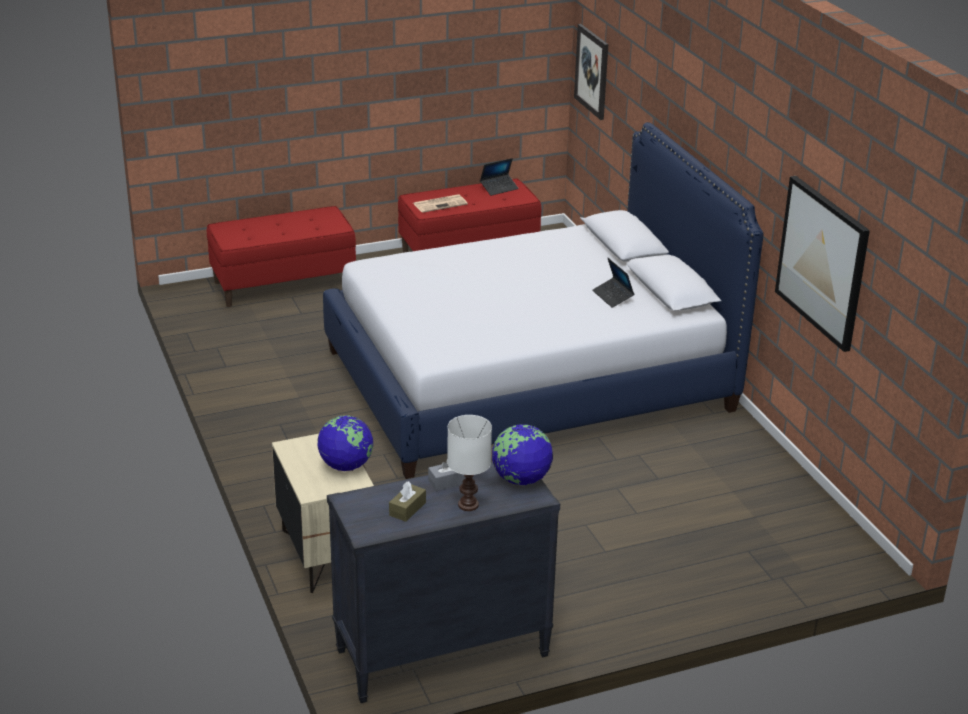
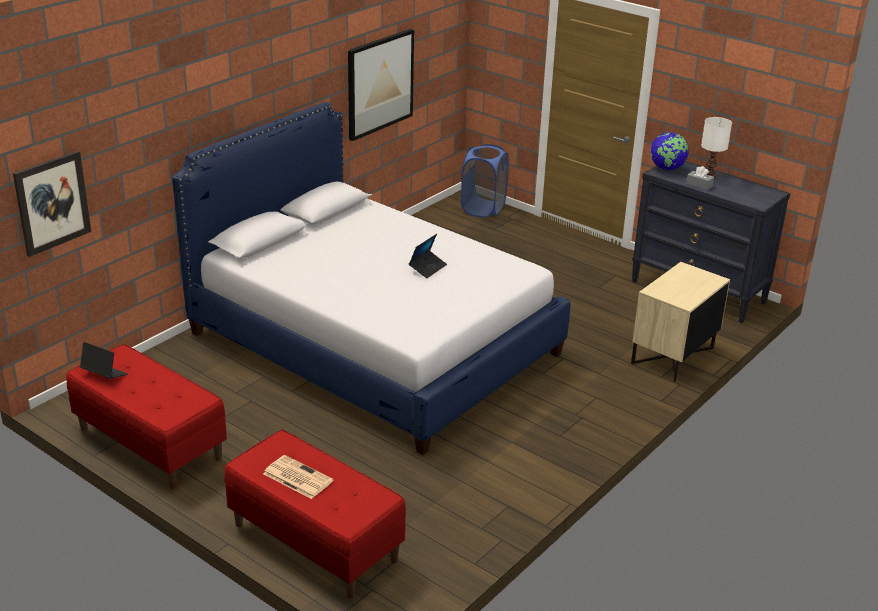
camera: 120 degrees left, 0 degrees up
(346, 466) = (674, 277): globe -> none
(407, 509) = (739, 188): brown tissue box -> none
(440, 204) = (172, 397): newspaper -> newspaper (296, 477)
(613, 296) = (359, 227): laptop -> laptop (427, 268)
(821, 566) = (483, 209): none -> blue laundry basket

